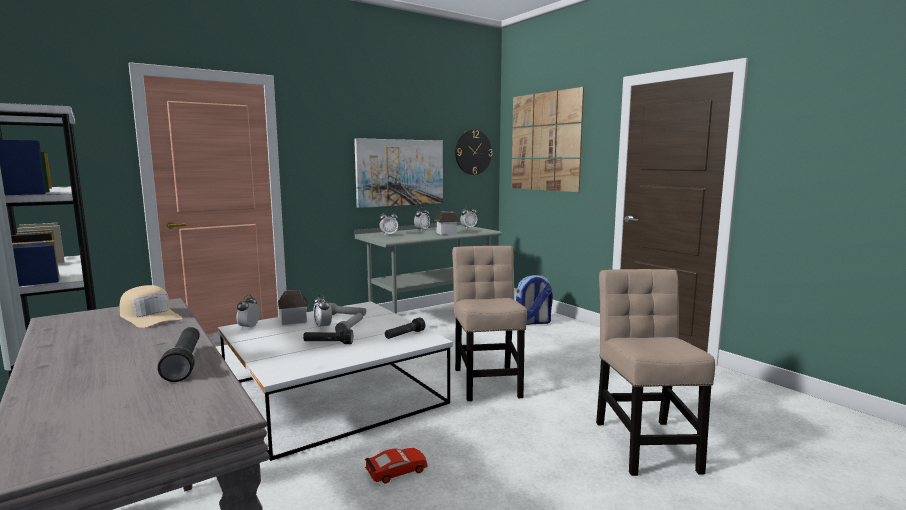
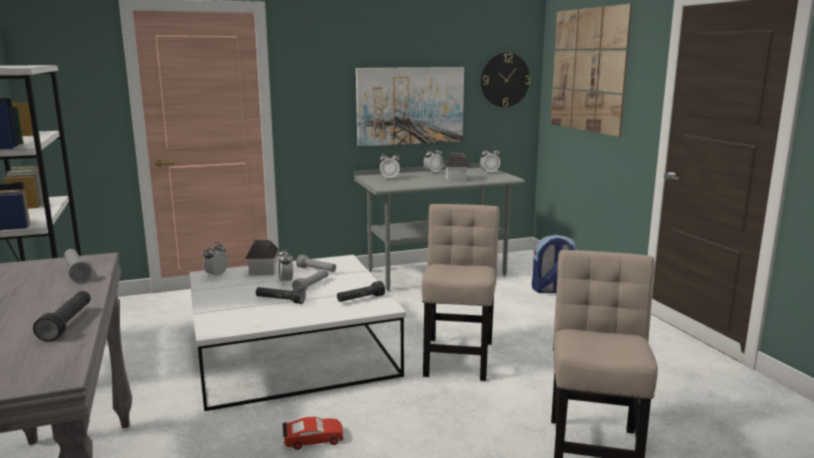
camera: 15 degrees right, 5 degrees up
(150, 317) = (76, 272): beige cap -> grey flashlight

